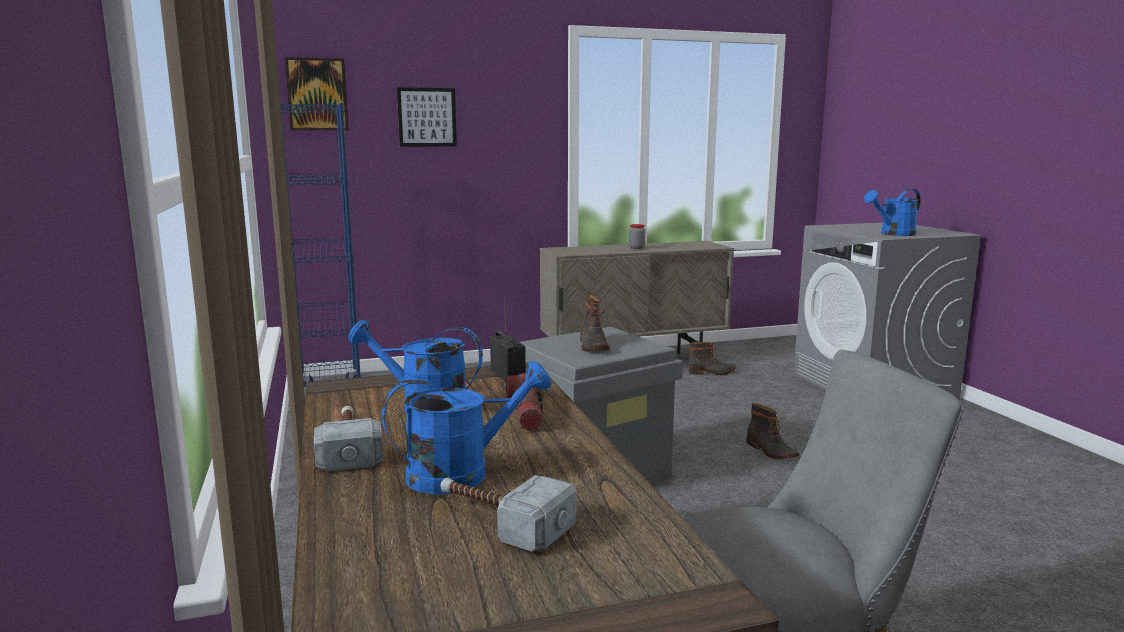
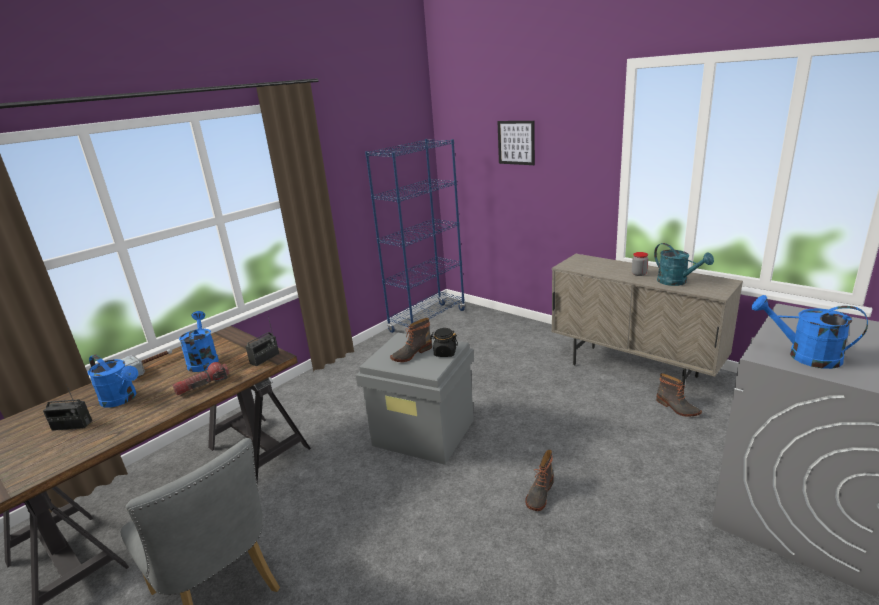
camera: 60 degrees right, 10 degrees up
(317, 94) = (456, 127): picture -> none
(500, 521) = (72, 425): hammer -> radio
(618, 336) = (445, 353): none -> black jar
(676, 247) = (677, 282): none -> turquoise watering can

